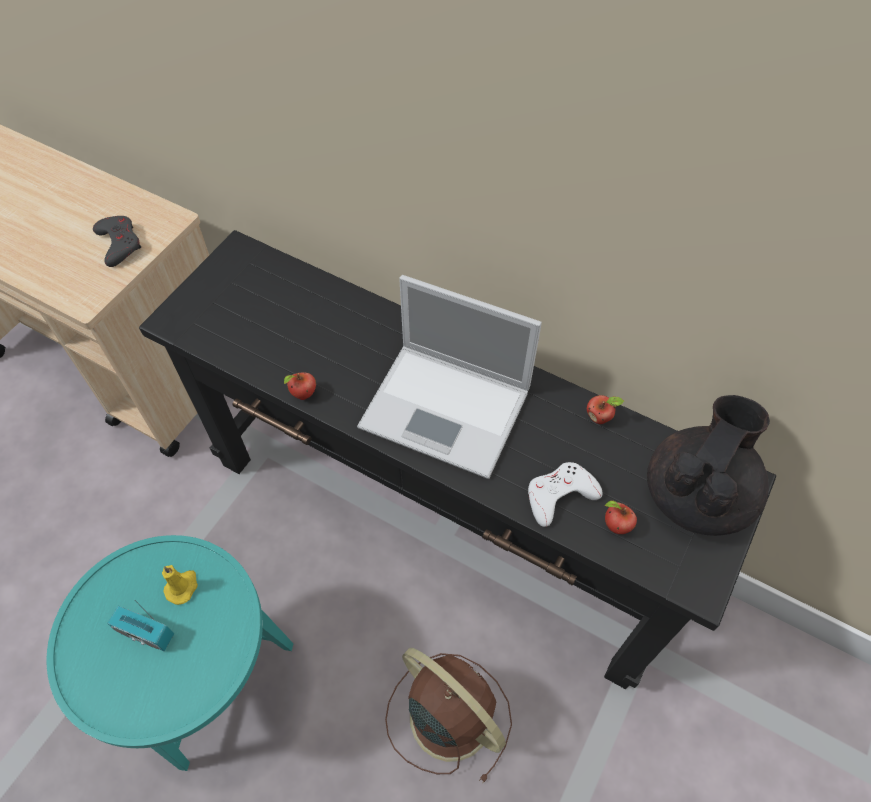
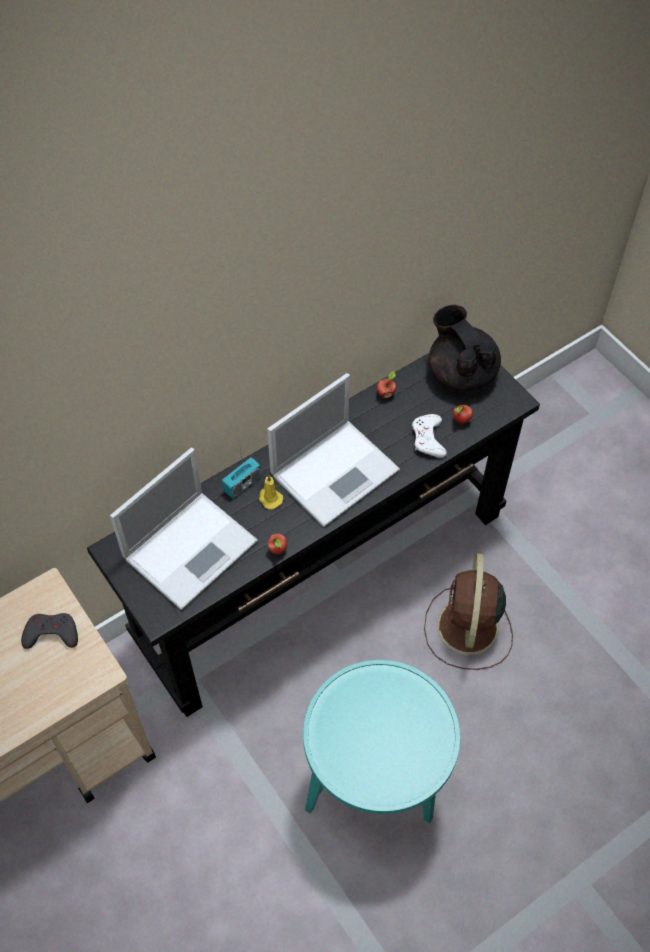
camera: 65 degrees left, 0 degrees up
(146, 633) = (378, 739): radio -> radio (242, 483)
(182, 586) = (354, 706): yellow candle -> yellow candle (270, 498)
(271, 313) = (192, 547): none -> laptop
(447, 714) = (467, 629): brown fan -> brown fan turned 60 degrees counterclockwise

